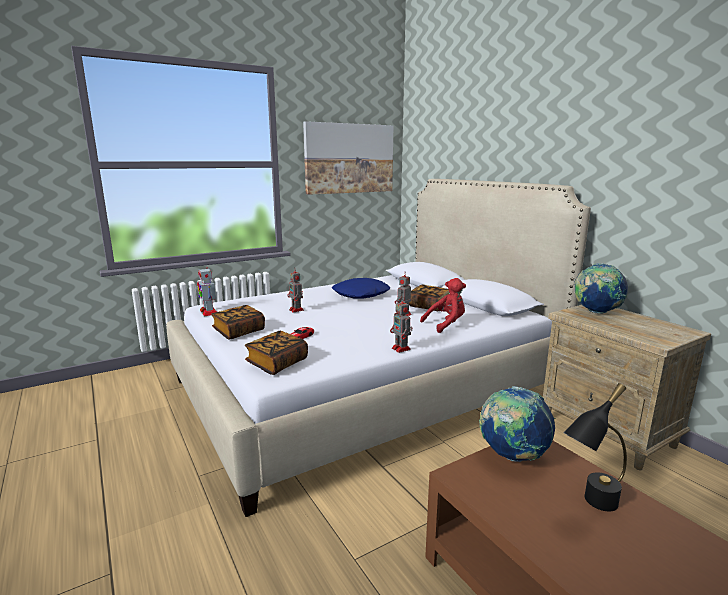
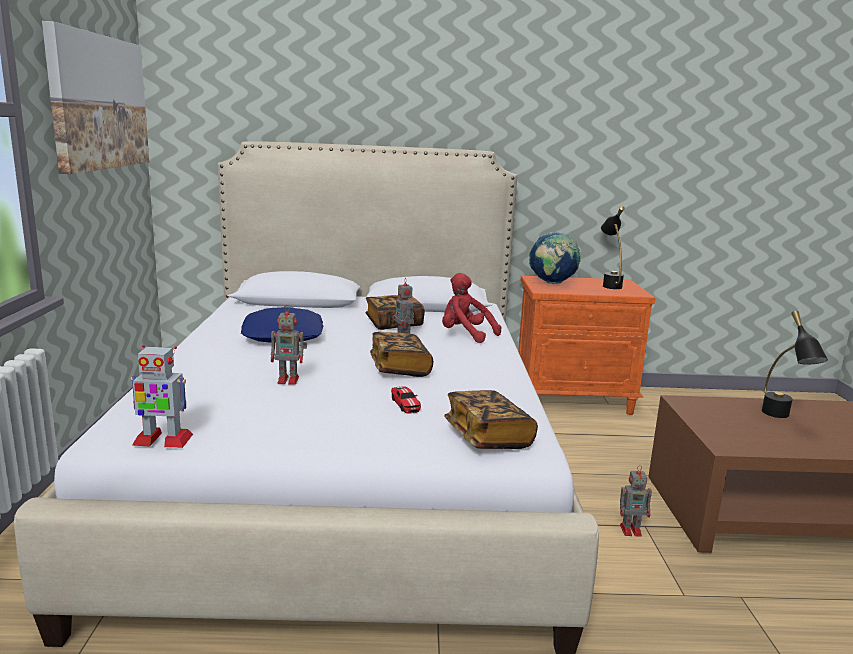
camera: 60 degrees left, 0 degrees up
(239, 331) = (318, 436): book -> book (400, 368)
(401, 349) = (514, 370): toy robot -> toy robot (631, 530)
(446, 324) = (465, 335): red plush toy -> red plush toy turned 60 degrees counterclockwise
(512, 456) = (703, 416): globe -> none
(608, 432) = (574, 399): beige nightstand -> orange nightstand
(657, 329) = (609, 284): none -> black table lamp

